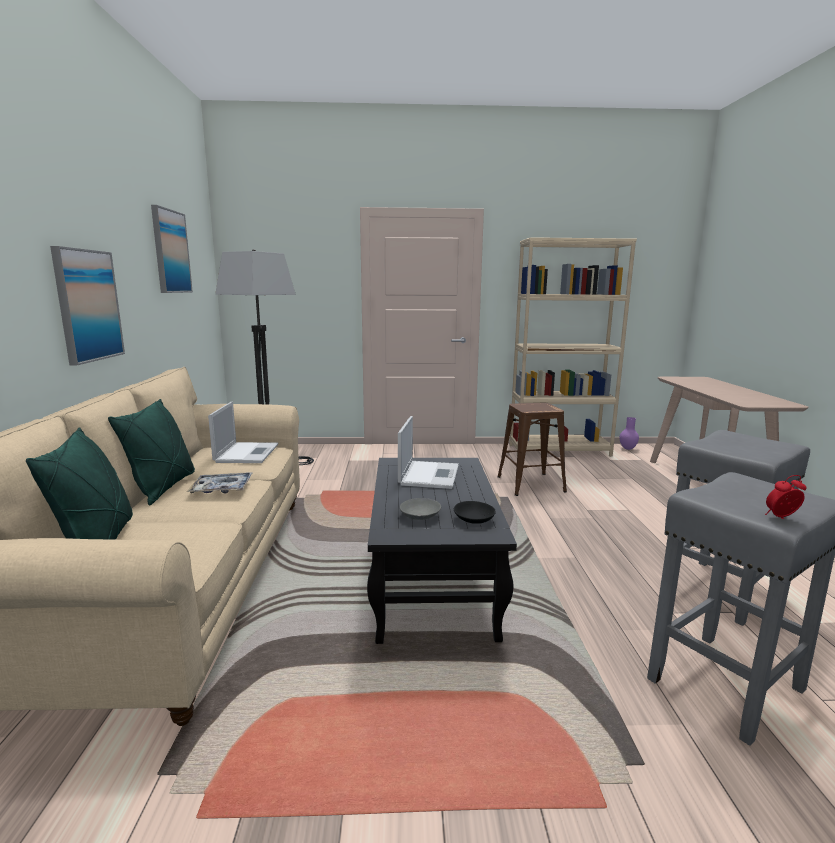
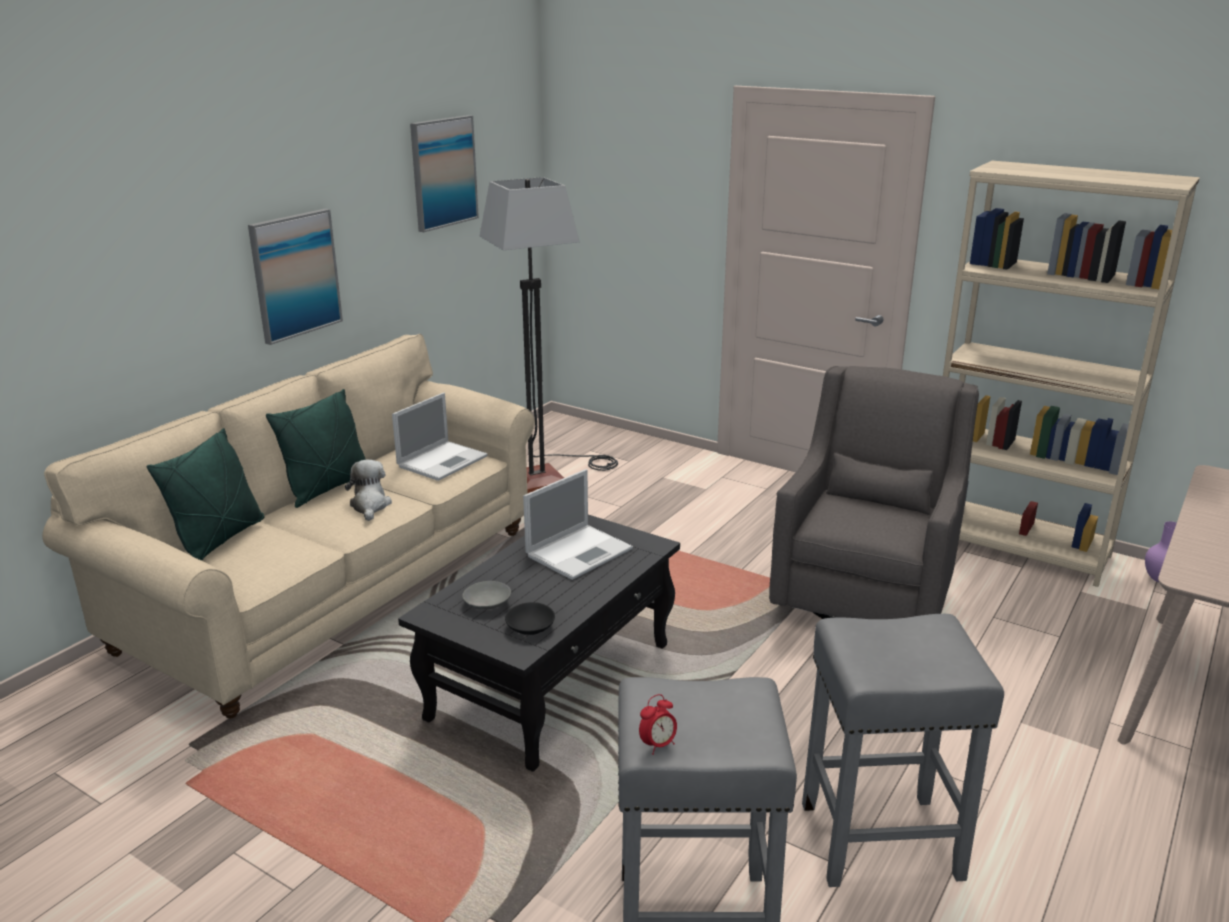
camera: 35 degrees right, 10 degrees up
(222, 489) = (370, 506): tray -> plush toy
(530, 483) = (865, 593): brown stool -> grey armchair
(781, 517) = (658, 745): alarm clock -> alarm clock turned 120 degrees clockwise

